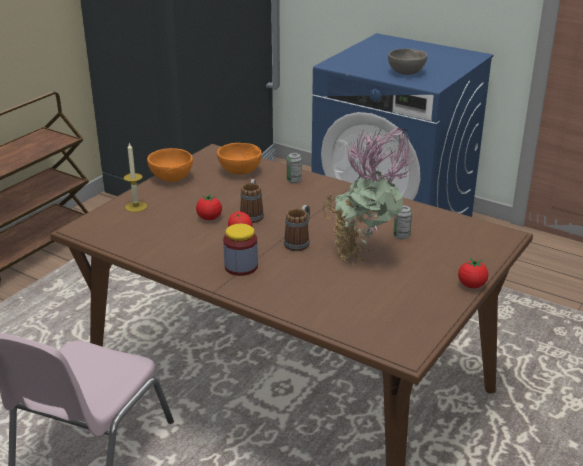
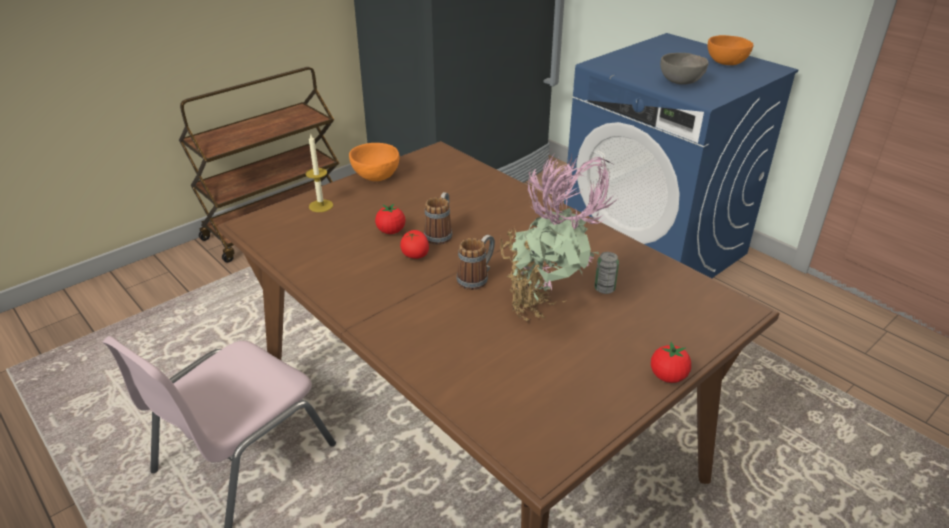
camera: 15 degrees right, 5 degrees up
(240, 172) = (453, 179): orange bowl -> orange bowl (726, 64)
(241, 267) = (394, 300): jar -> none
(294, 180) = (508, 197): can -> none

